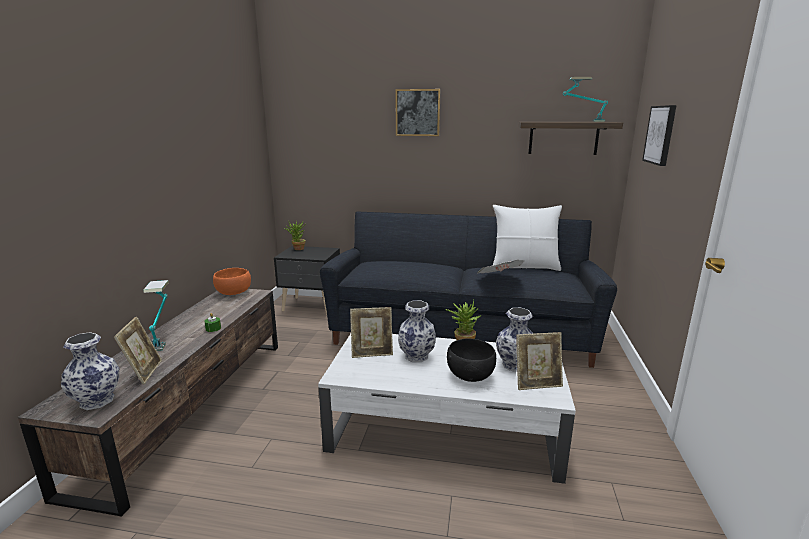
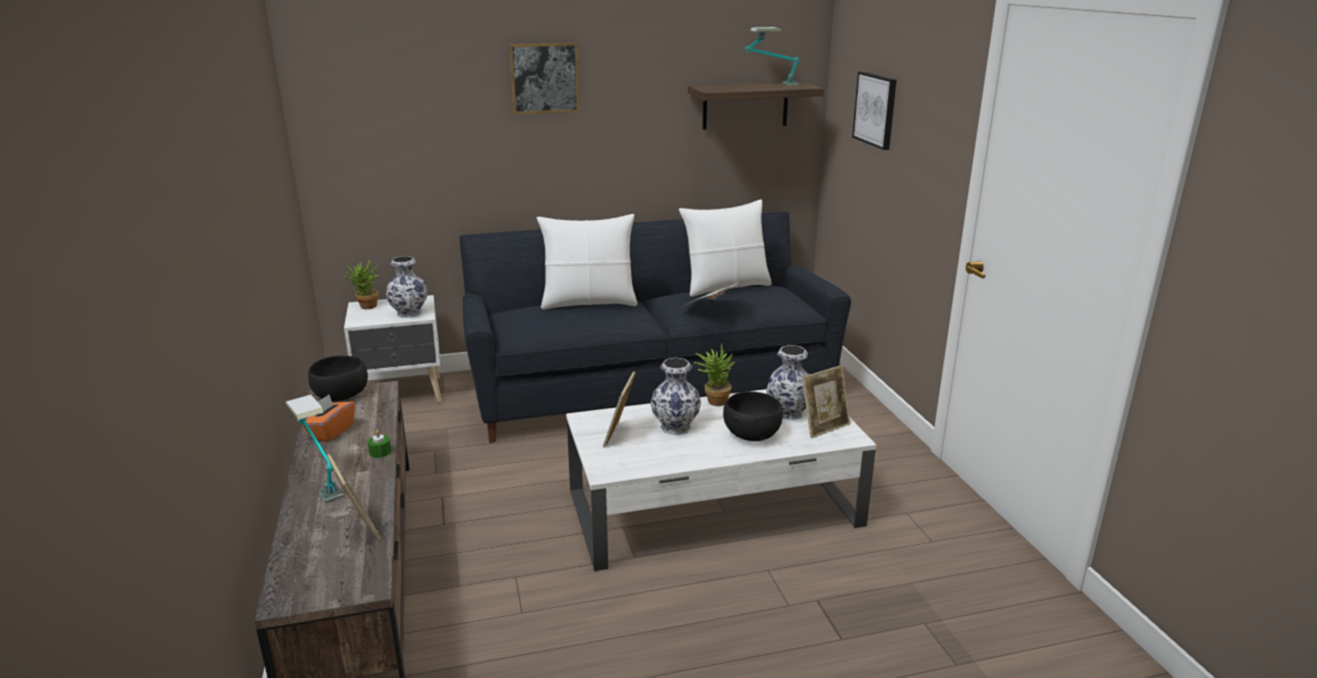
camera: 25 degrees left, 5 degrees up
(98, 400) = (342, 573): vase -> vase (409, 313)
(204, 311) = (331, 432): none -> orange tissue box
(234, 293) = (341, 396): orange bowl -> black bowl
(311, 306) = (402, 394): black nightstand -> white nightstand
(372, 353) = (619, 435): picture frame -> picture frame turned 135 degrees clockwise
(419, 263) = (589, 302): none -> white pillow

